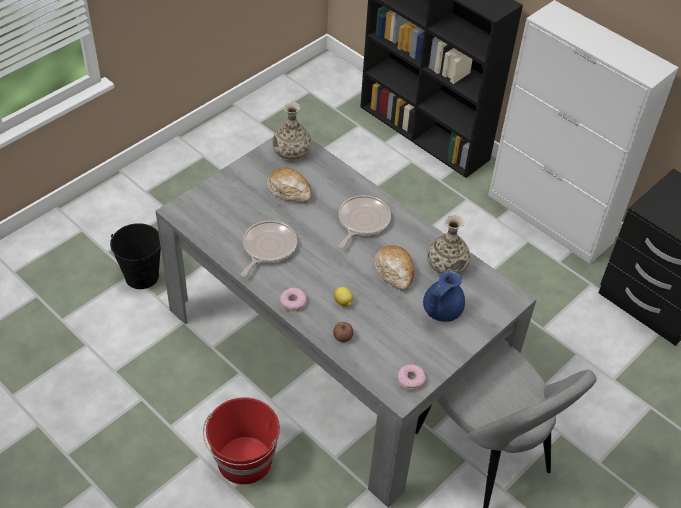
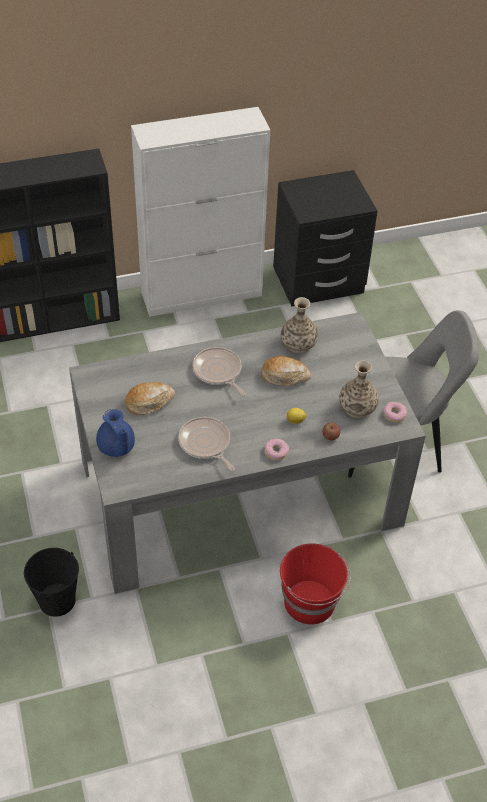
camera: 60 degrees left, 0 degrees up
(291, 152) = (104, 382): vase -> vase (357, 407)
(440, 310) = (339, 368): blue teapot -> blue teapot (116, 447)

